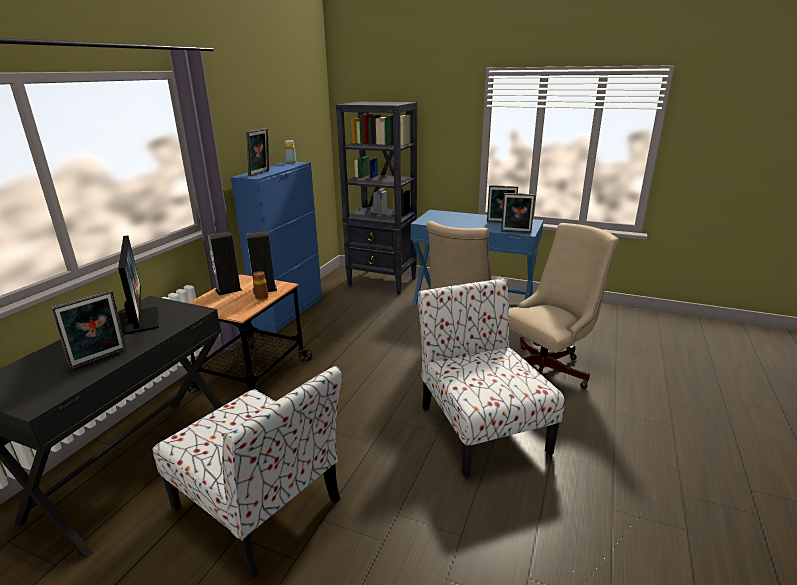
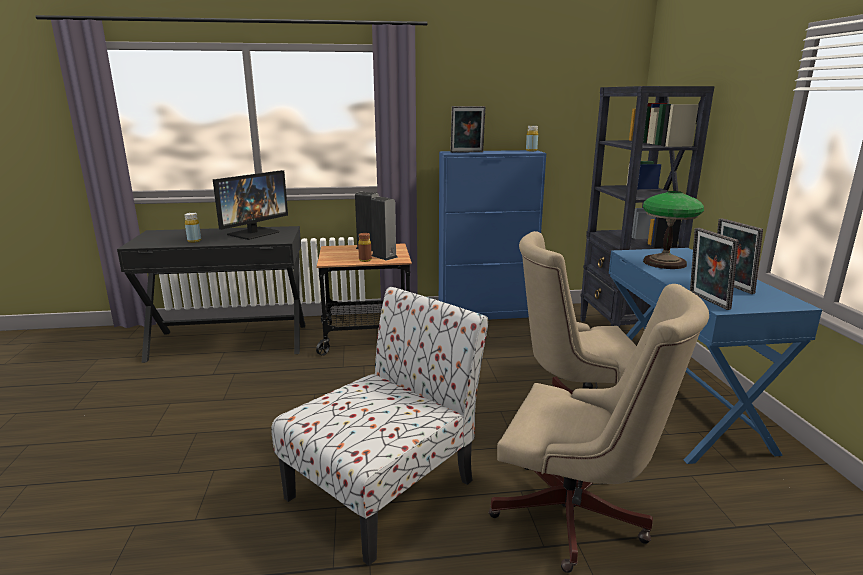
camera: 60 degrees right, 5 degrees down
(100, 359) = (194, 241): picture frame -> yellow bottle
(260, 506) = (204, 400): chair -> none
(449, 221) = (664, 263): none -> table lamp

